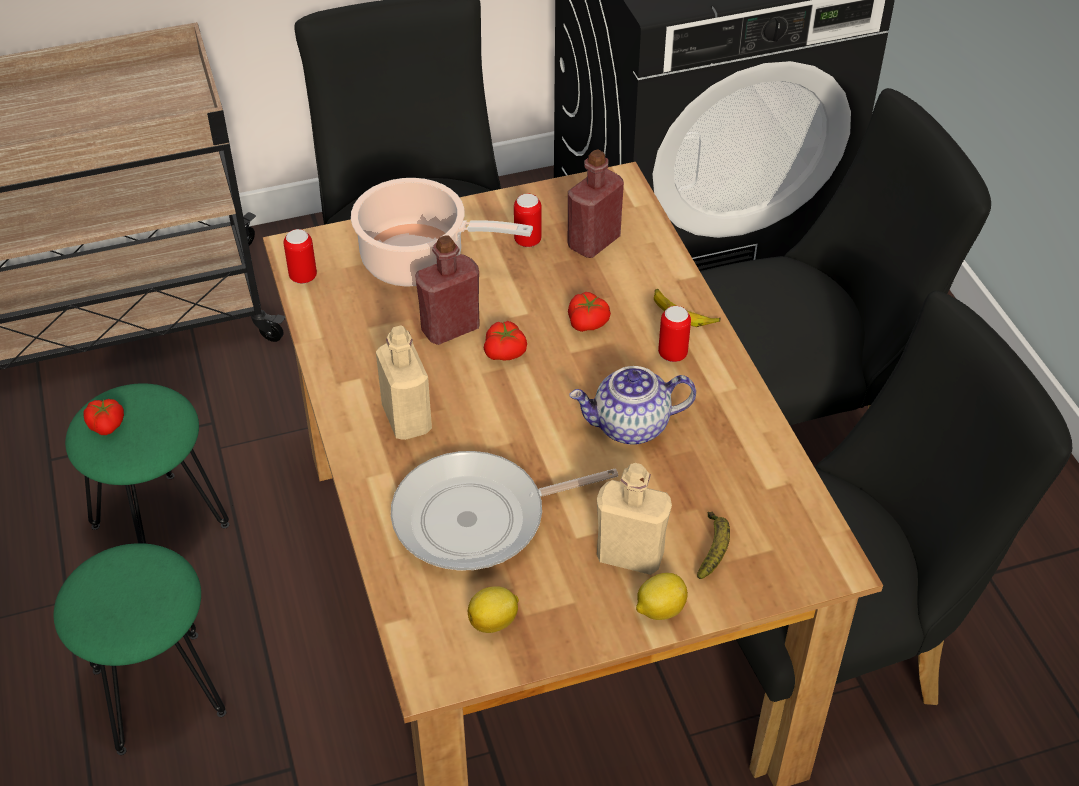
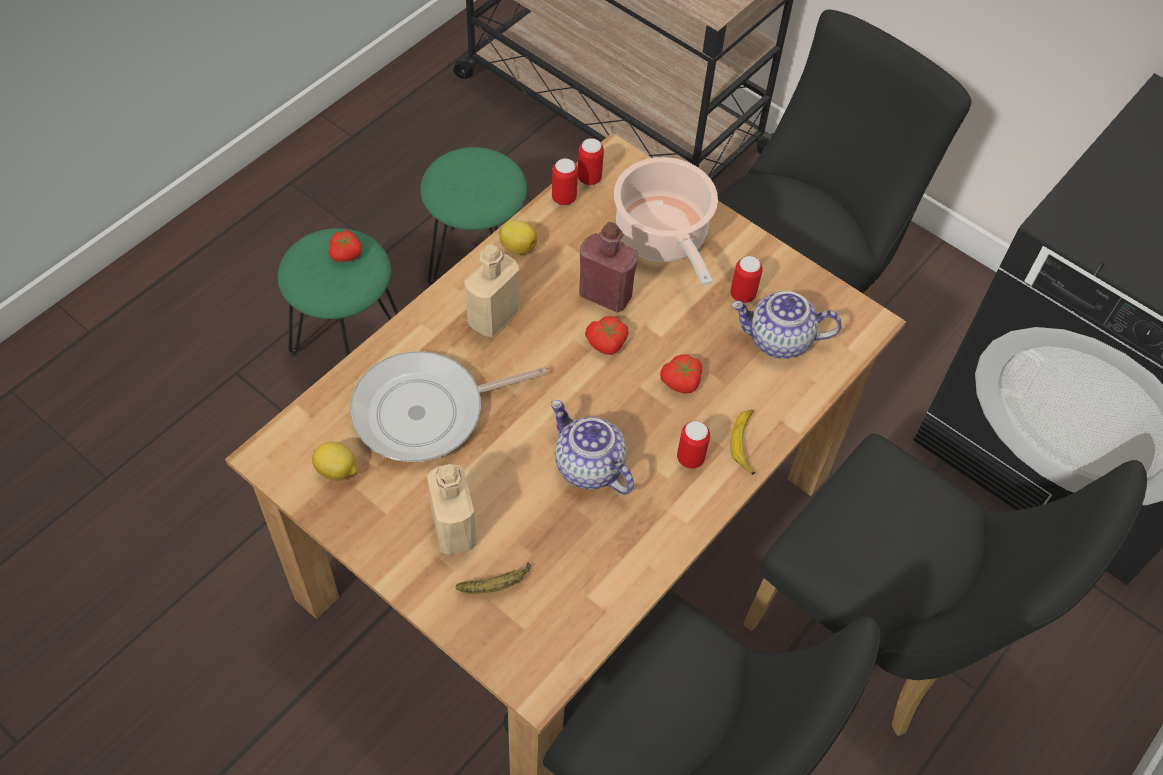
camera: 55 degrees right, 10 degrees up
(107, 424) = (463, 169): tomato -> tomato (347, 254)
(310, 305) = (564, 198): none -> can
(478, 518) = (426, 412): frying pan -> frying pan turned 60 degrees counterclockwise
(593, 242) = (778, 340): red bottle -> teapot
(659, 609) = (413, 574): lemon -> lemon (517, 247)

